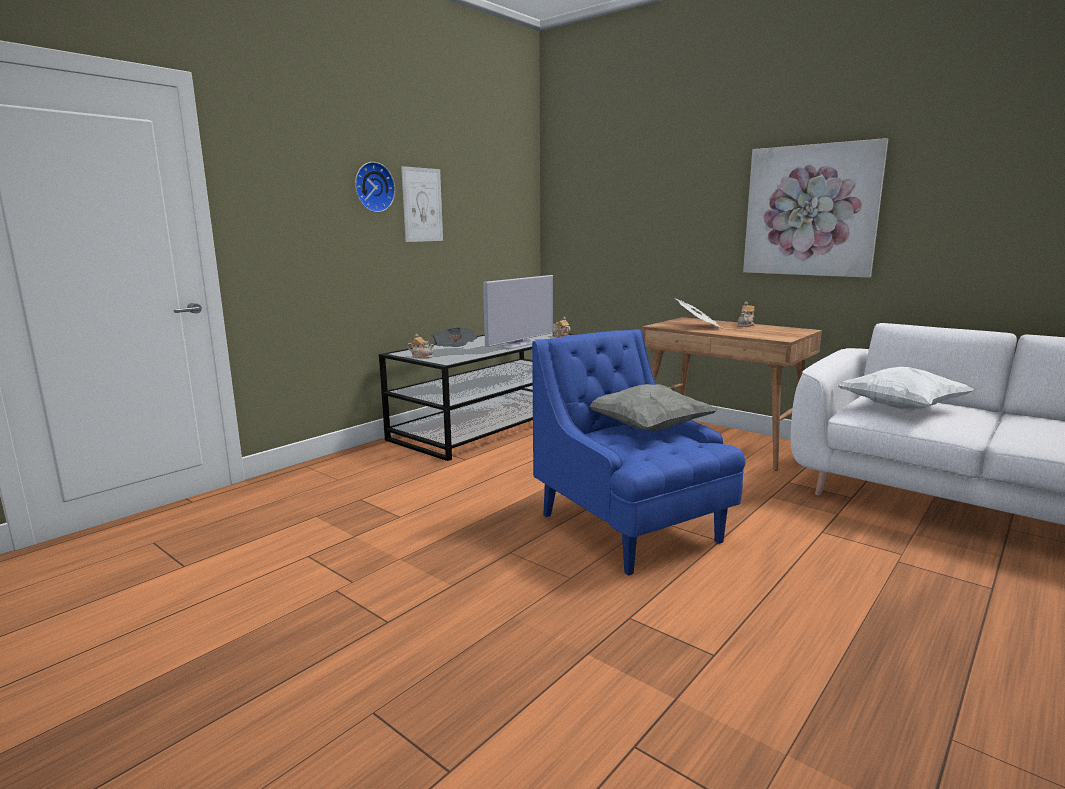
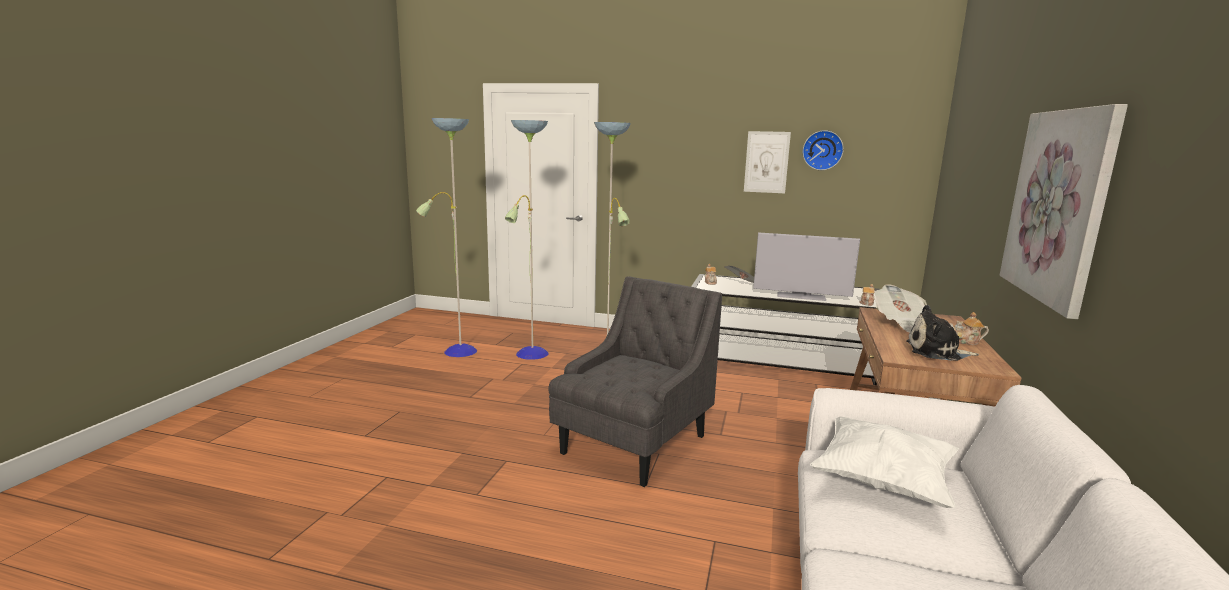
camera: 65 degrees right, 0 degrees up
(281, 542) = (531, 354): none -> floor lamp
(373, 187) = (718, 148): wall clock -> wall clock (822, 150)
(631, 529) = (633, 445): blue armchair -> grey armchair
(647, 428) = (656, 371): grey pillow -> none
(769, 332) = (937, 352): none -> plush toy

